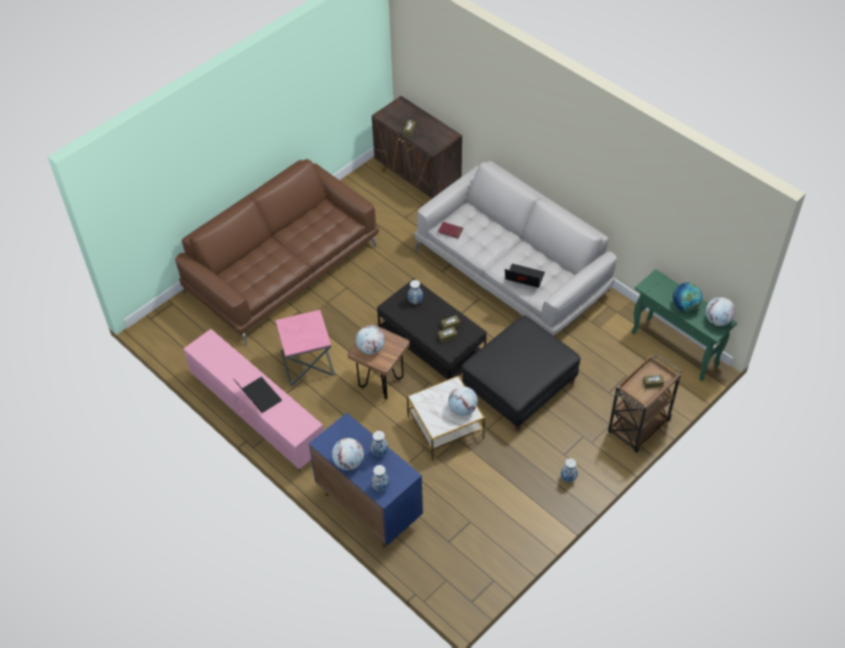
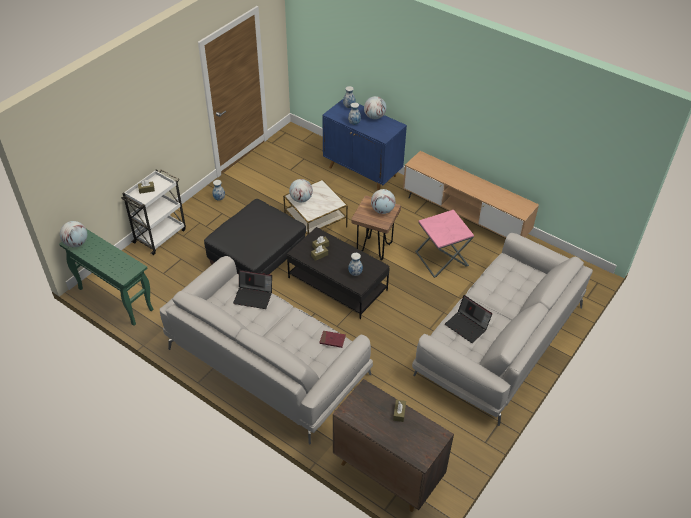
camera: 170 degrees right, 5 degrees down
(258, 396) = (461, 177): laptop -> laptop (467, 326)
(258, 417) = (464, 217): pink tv stand -> brown tv stand
(283, 269) = (499, 341): brown sofa -> grey sofa
(638, 427) = (160, 235): brown cart -> white cart
(685, 306) = (103, 253): globe -> none

